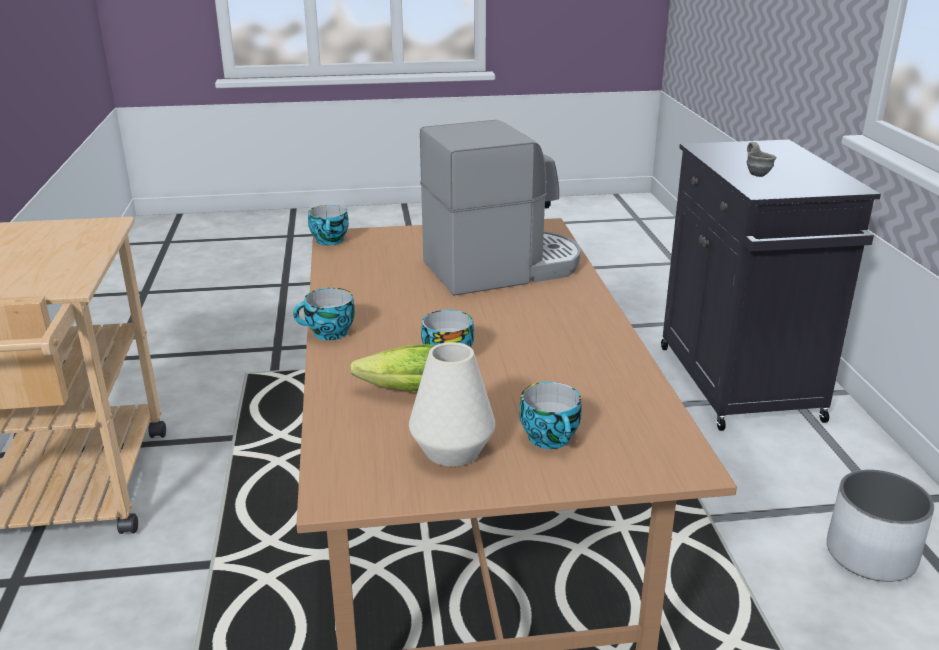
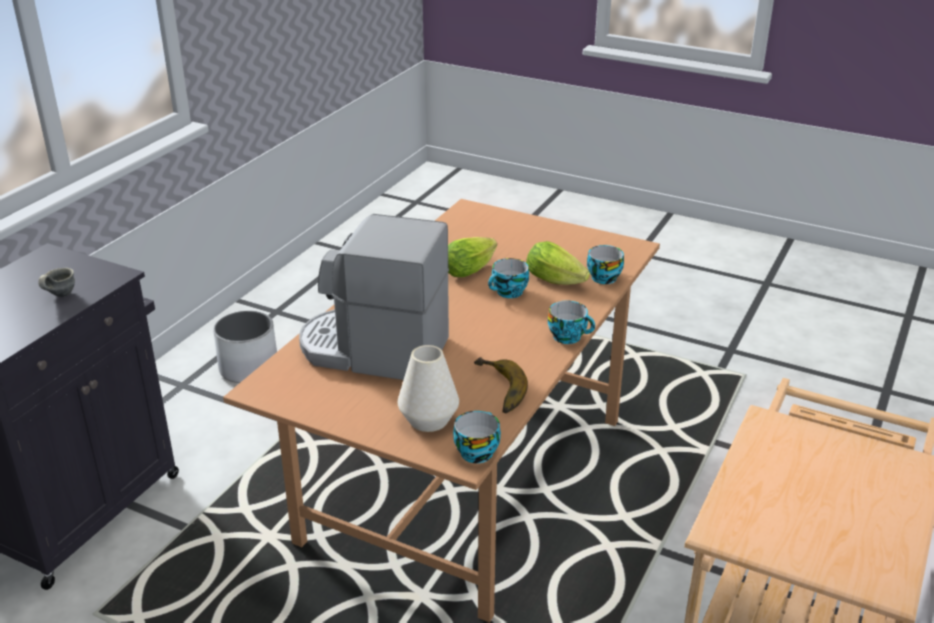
camera: 145 degrees left, 5 degrees up
(357, 274) = (496, 390): none -> banana
(452, 450) = (564, 246): white vase -> white vase (428, 420)
(532, 369) = (471, 268): none -> lettuce
(552, 439) = (510, 235): cup -> cup (603, 277)

